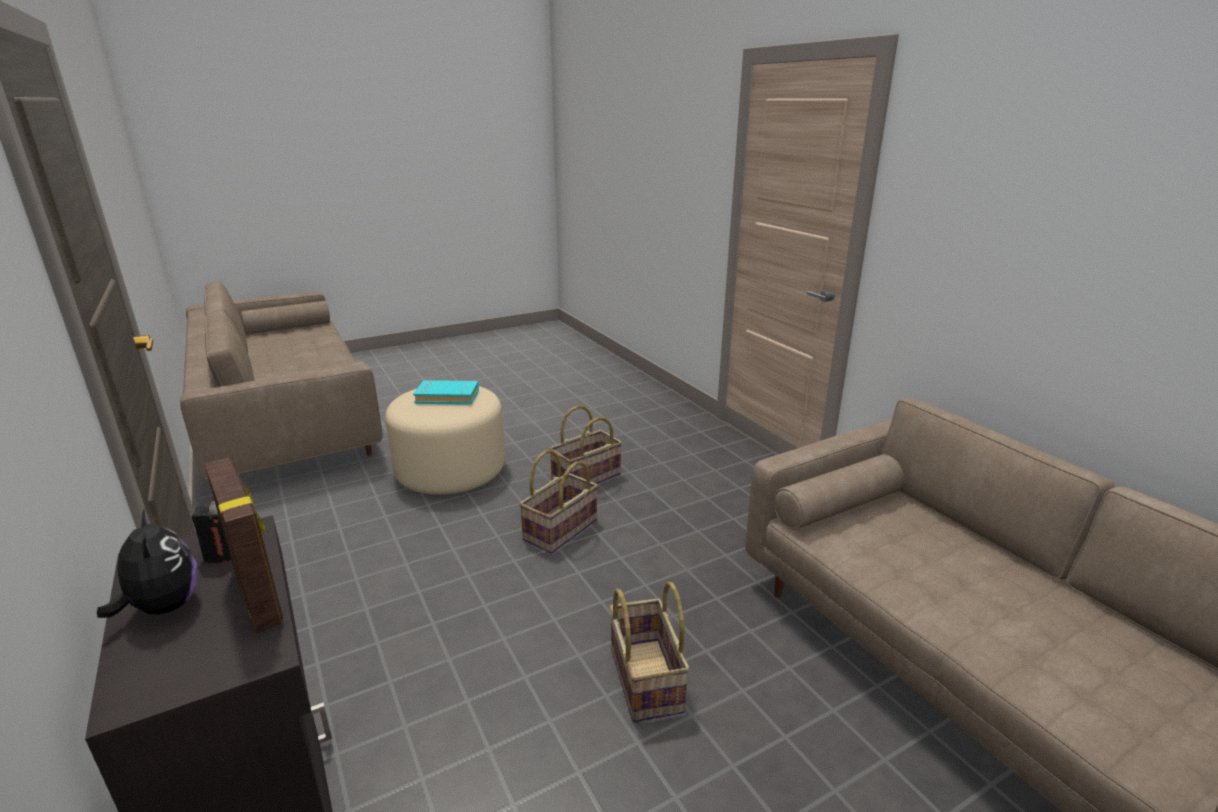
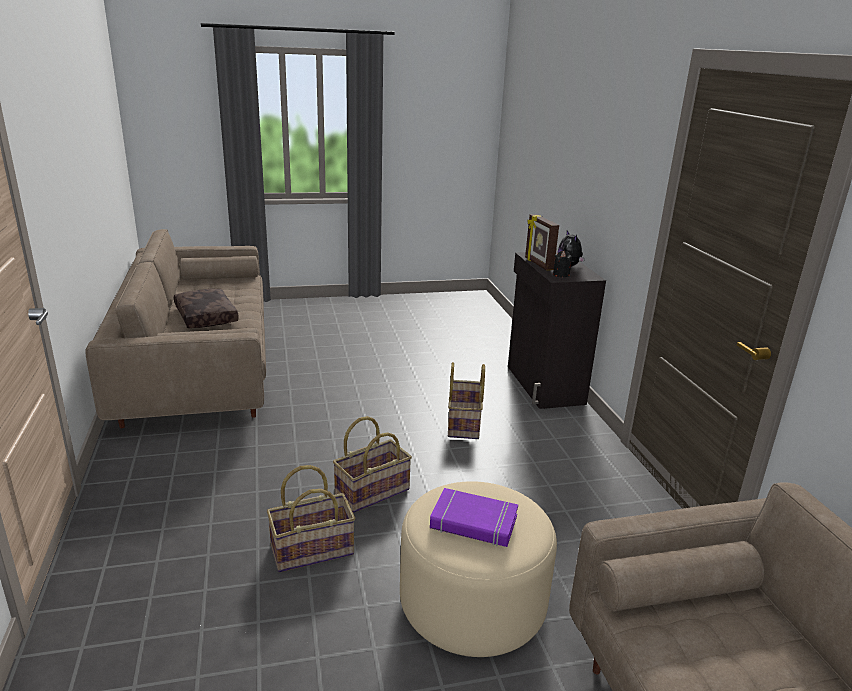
camera: 165 degrees left, 0 degrees up
(447, 396) = (473, 523): turquoise book -> purple book
(644, 679) = (369, 398): basket -> basket (464, 424)
(995, 592) = (204, 316): none -> brown pillow

